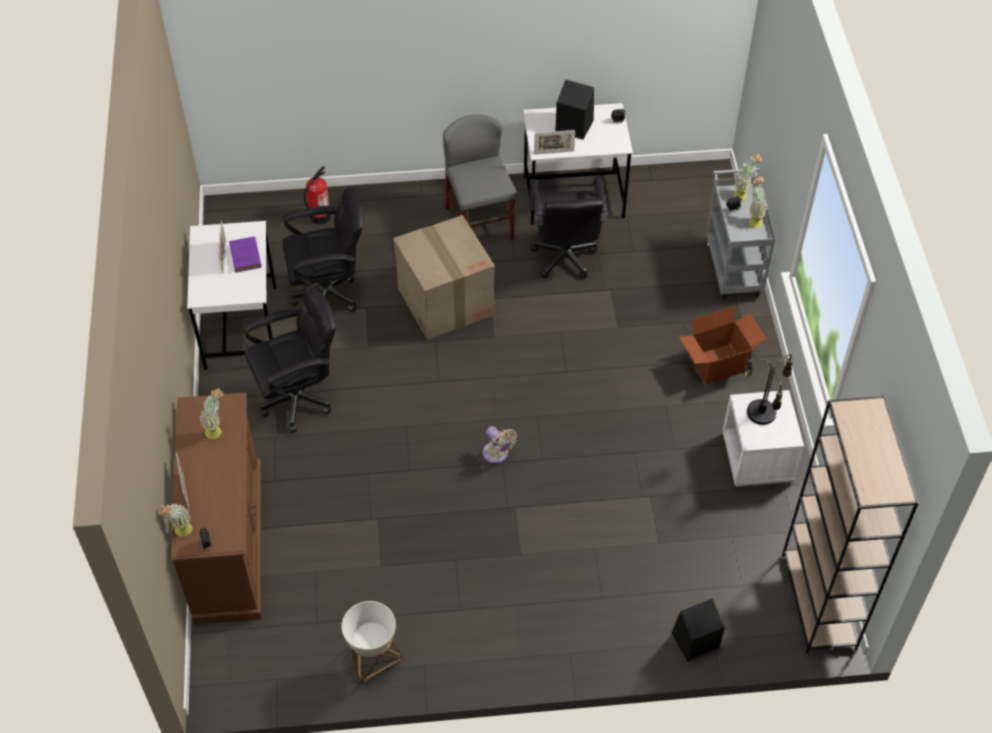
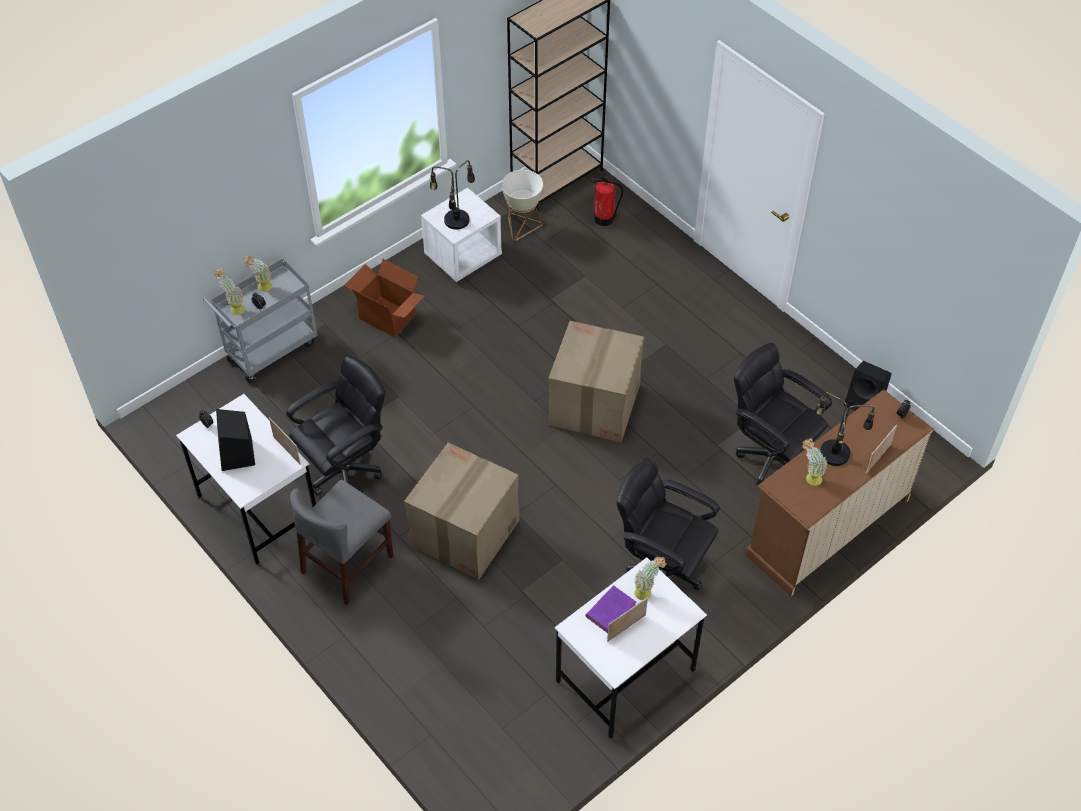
camera: 125 degrees left, 0 degrees up
(181, 533) = (910, 436): potted plant -> potted plant (647, 592)
(220, 463) = (834, 454): none -> table lamp
(320, 216) = (438, 708): fire extinguisher -> fire extinguisher (604, 218)
(330, 296) = (530, 627): black office chair -> black office chair (768, 458)
(373, 659) = (824, 378): planter -> planter (523, 226)
(497, 455) = (594, 405): beige fan -> cardboard box
(694, 641) = (645, 224): black speaker -> black speaker (865, 402)

